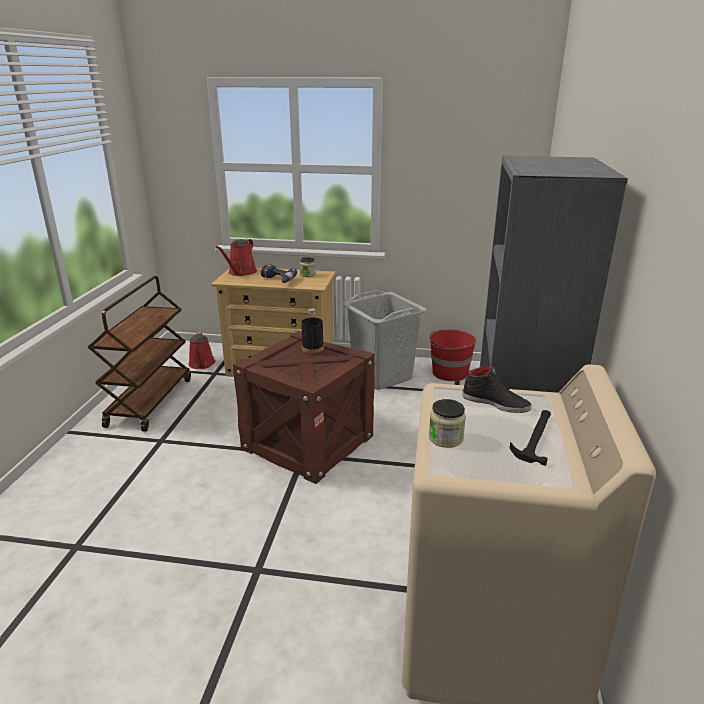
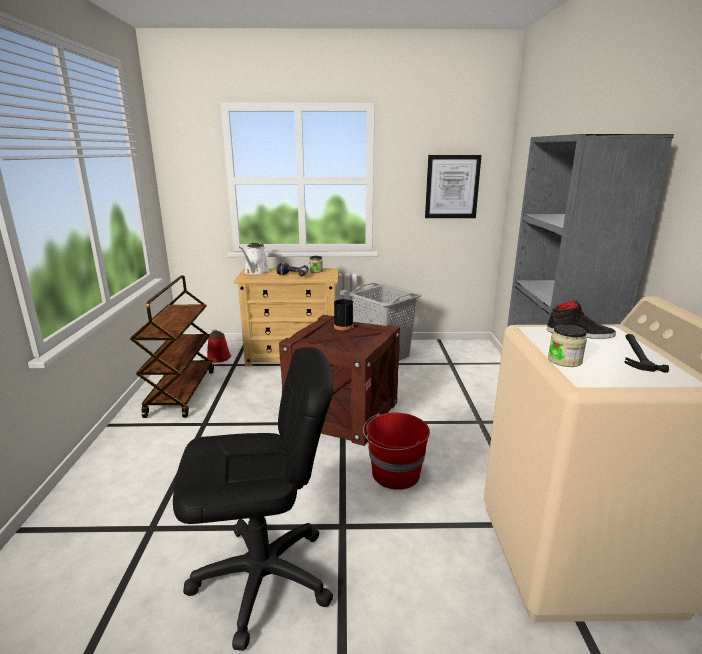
camera: 10 degrees left, 5 degrees down
(161, 612) = (263, 578): none -> black office chair
(241, 272) = (255, 272): red watering can -> white watering can
(449, 373) = (437, 350): red bucket -> red bucket (395, 474)
(475, 180) = (452, 187): none -> picture

